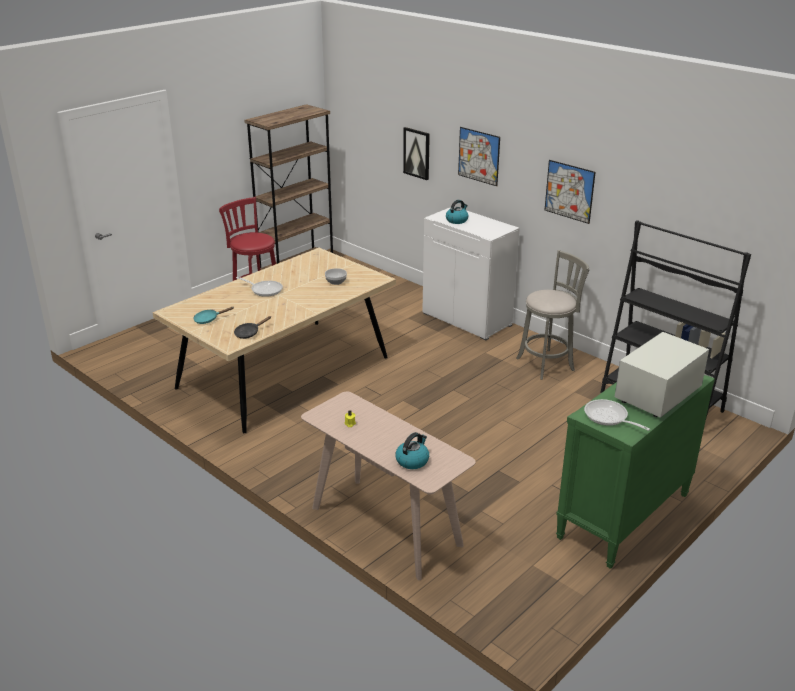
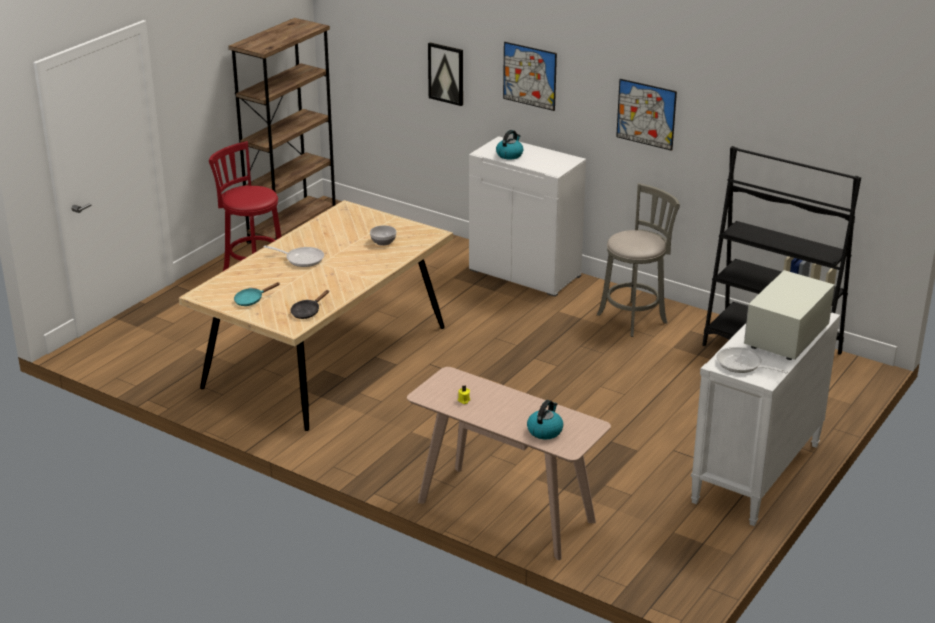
camera: 10 degrees left, 0 degrees up
(623, 516) = (756, 474): green dresser -> white dresser

